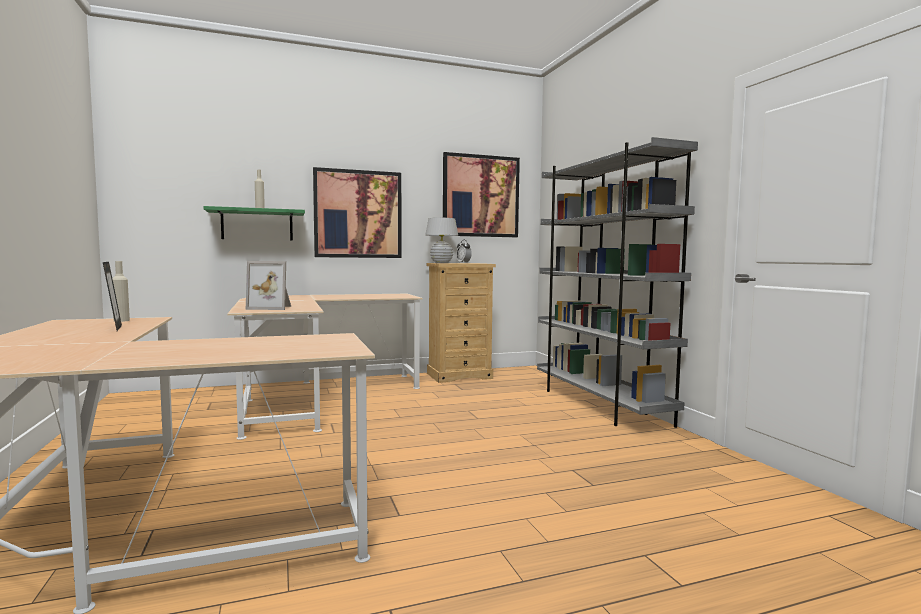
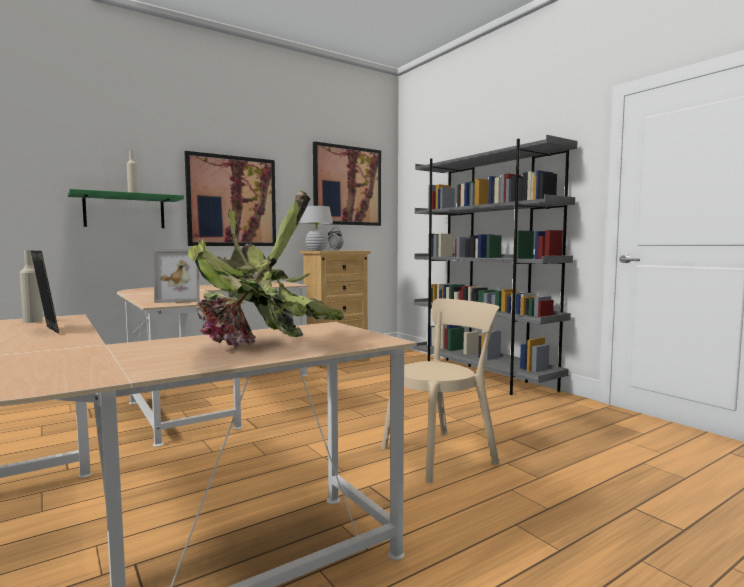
camera: 15 degrees left, 0 degrees up
(229, 351) = (259, 349): none -> potted plant
(486, 476) = (442, 454): none -> beige chair

